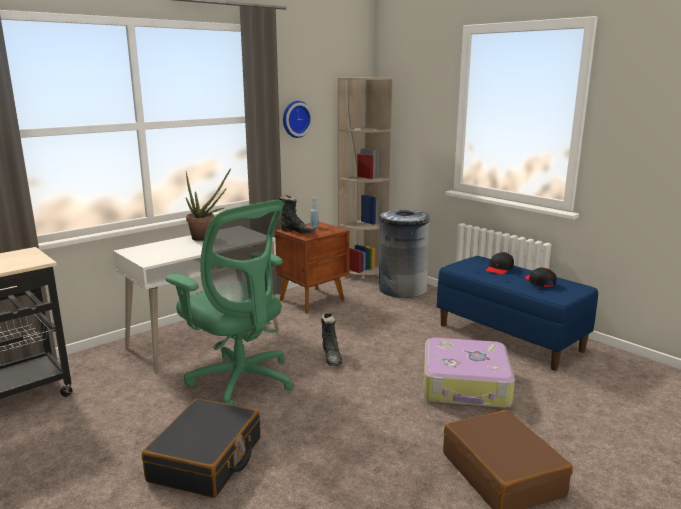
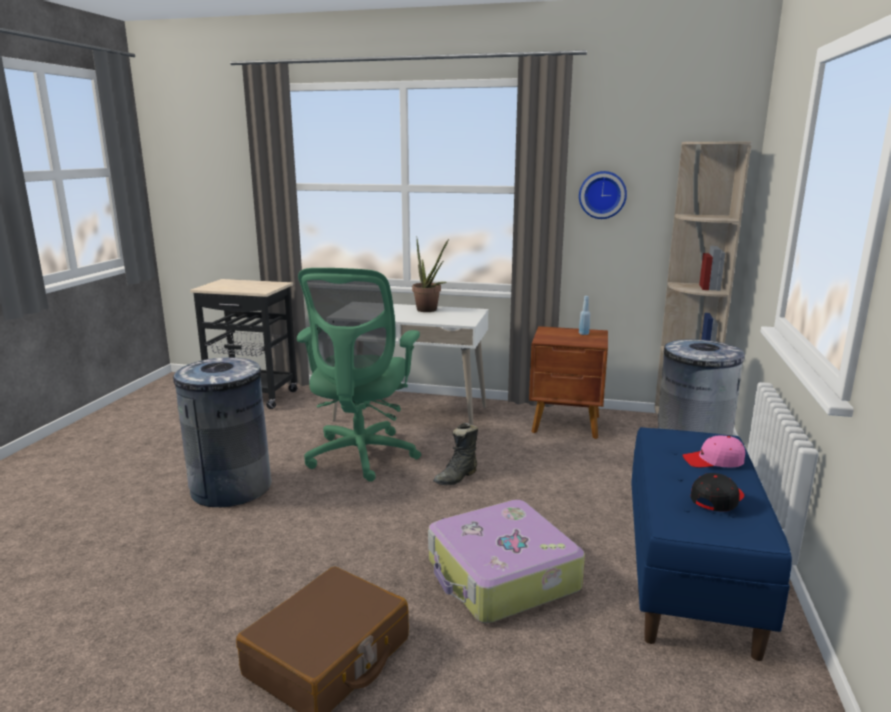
camera: 55 degrees right, 0 degrees up
(207, 460) = (230, 488): black suitcase -> grey trash can
(297, 231) = (552, 333): black boot -> none
(499, 269) = (713, 461): black cap -> pink cap

